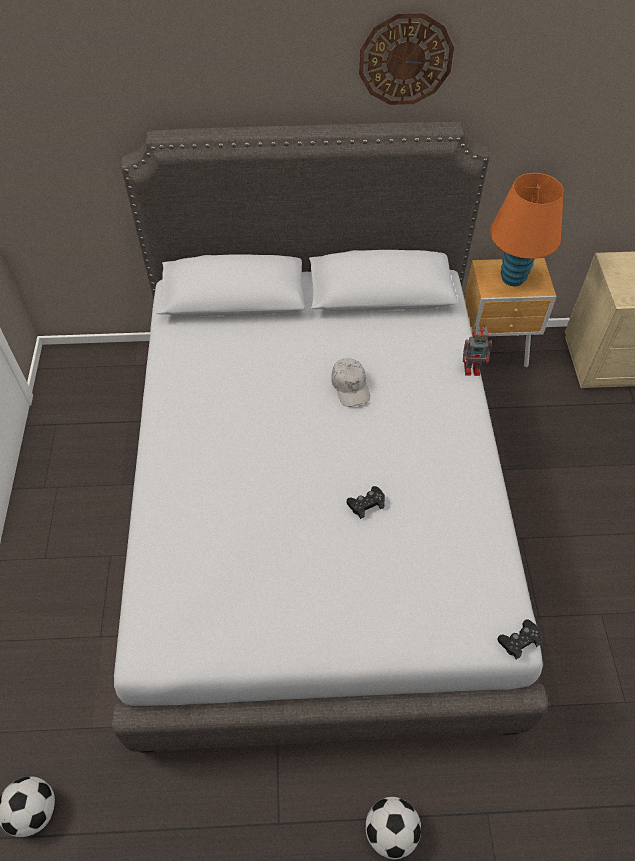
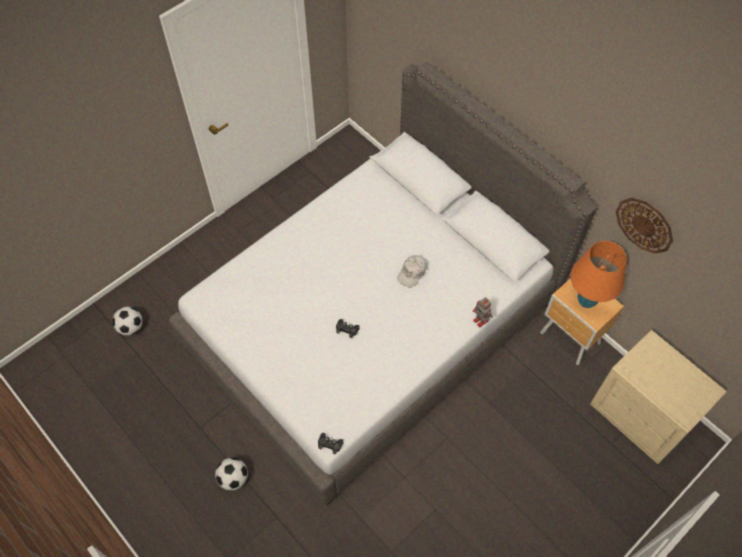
camera: 50 degrees right, 5 degrees up
(405, 59) = (564, 125): wall clock -> wall clock (644, 225)

